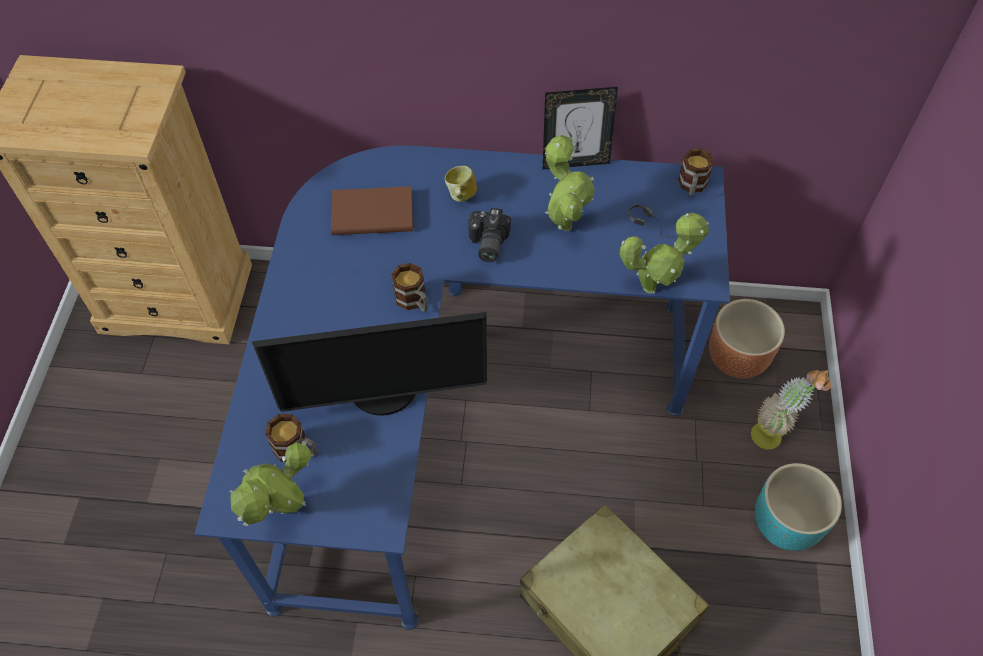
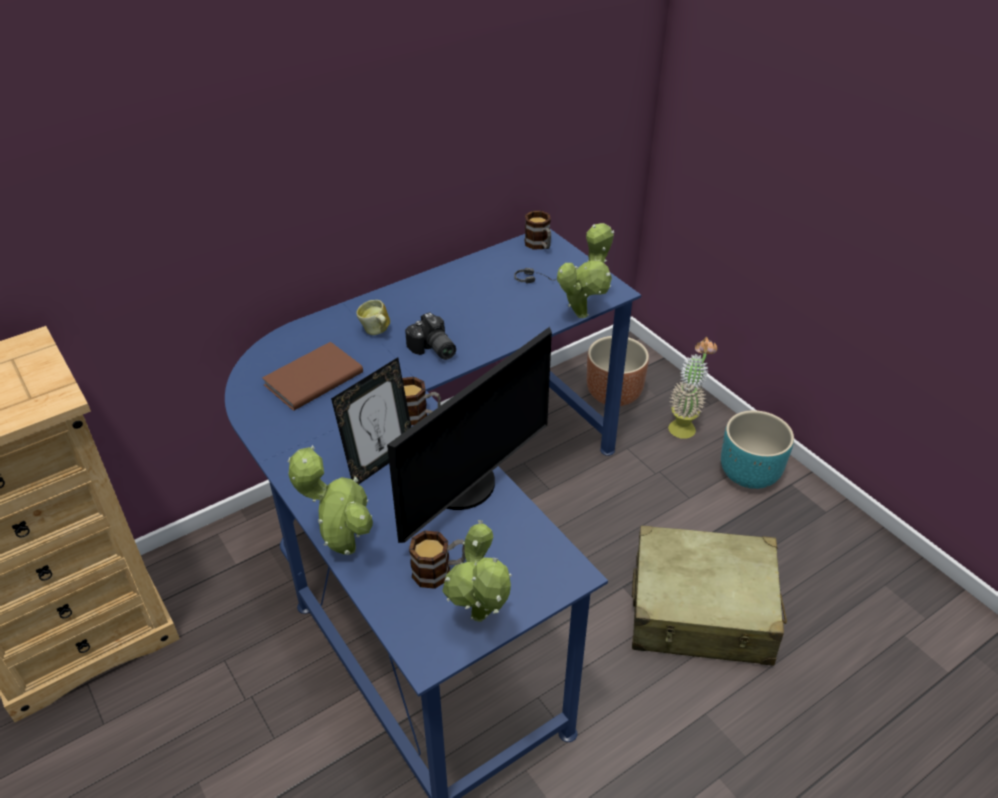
camera: 40 degrees left, 15 degrees down
(563, 223) = (475, 308): potted plant -> potted plant (343, 547)
(575, 162) = (440, 269): picture frame -> picture frame (380, 462)

